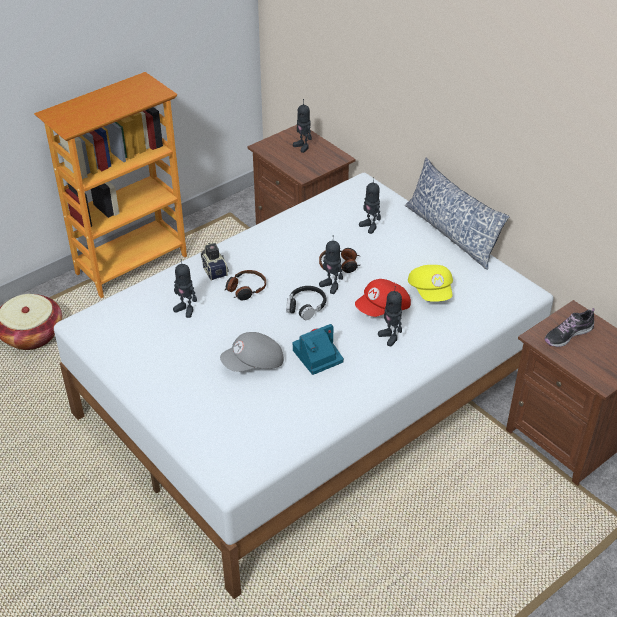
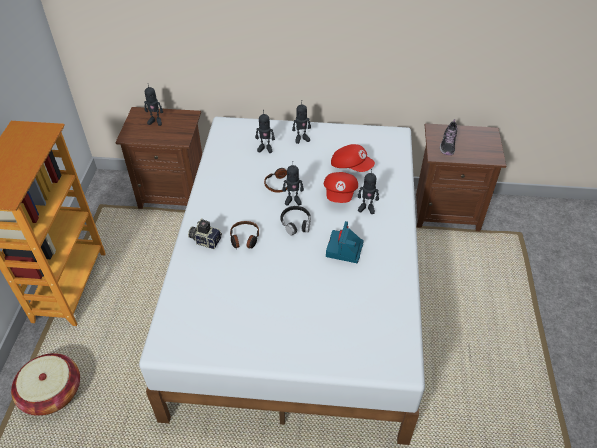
camera: 45 degrees left, 5 degrees up
(186, 309) = (224, 280): toy robot -> toy robot (301, 138)
(254, 364) = (316, 283): grey cap -> none
(431, 292) = (351, 166): yellow cap -> red cap
(451, 233) = (315, 124): pillow -> none

